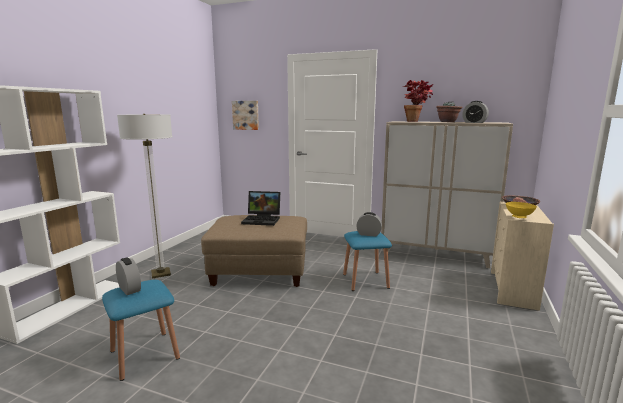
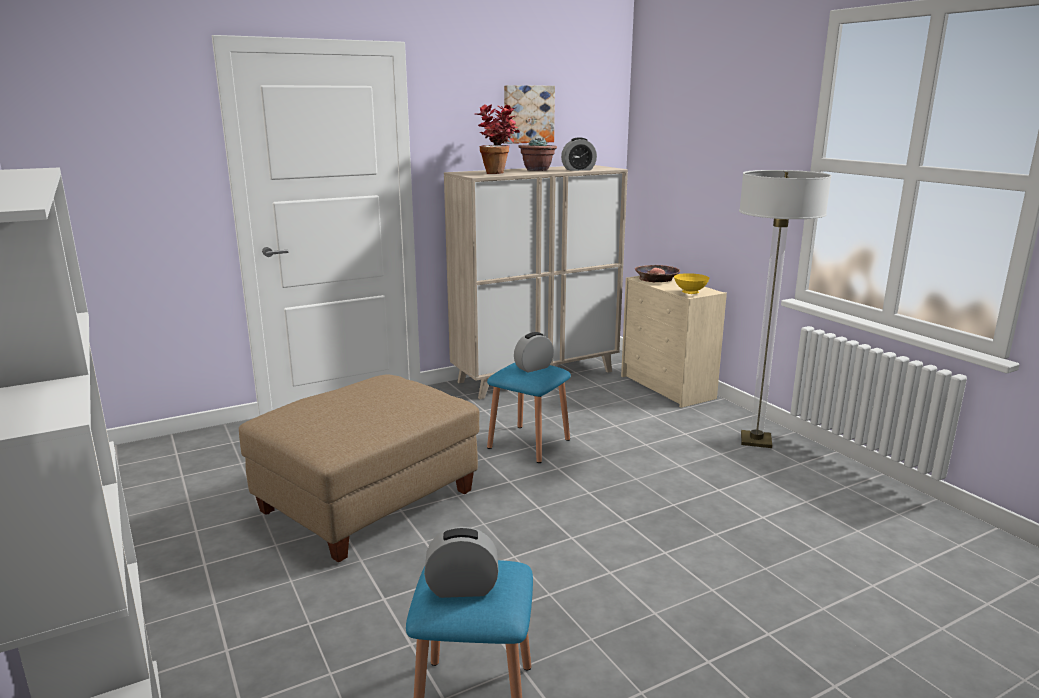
camera: 50 degrees left, 5 degrees up
(161, 273) = (180, 602): floor lamp -> floor lamp (756, 441)
(246, 115) = (108, 178): picture -> picture (528, 114)
(263, 220) = (364, 399): laptop -> none

